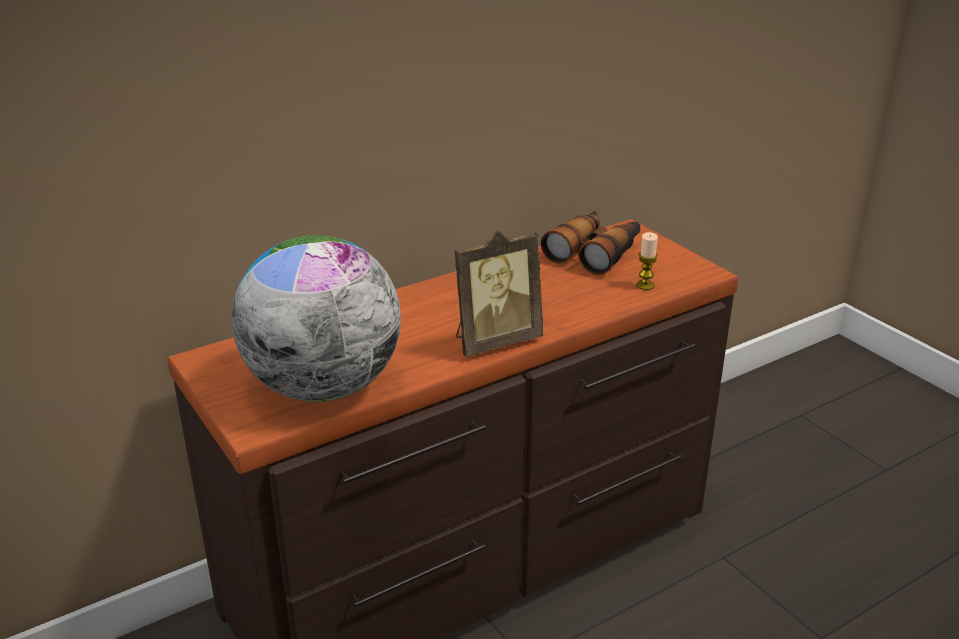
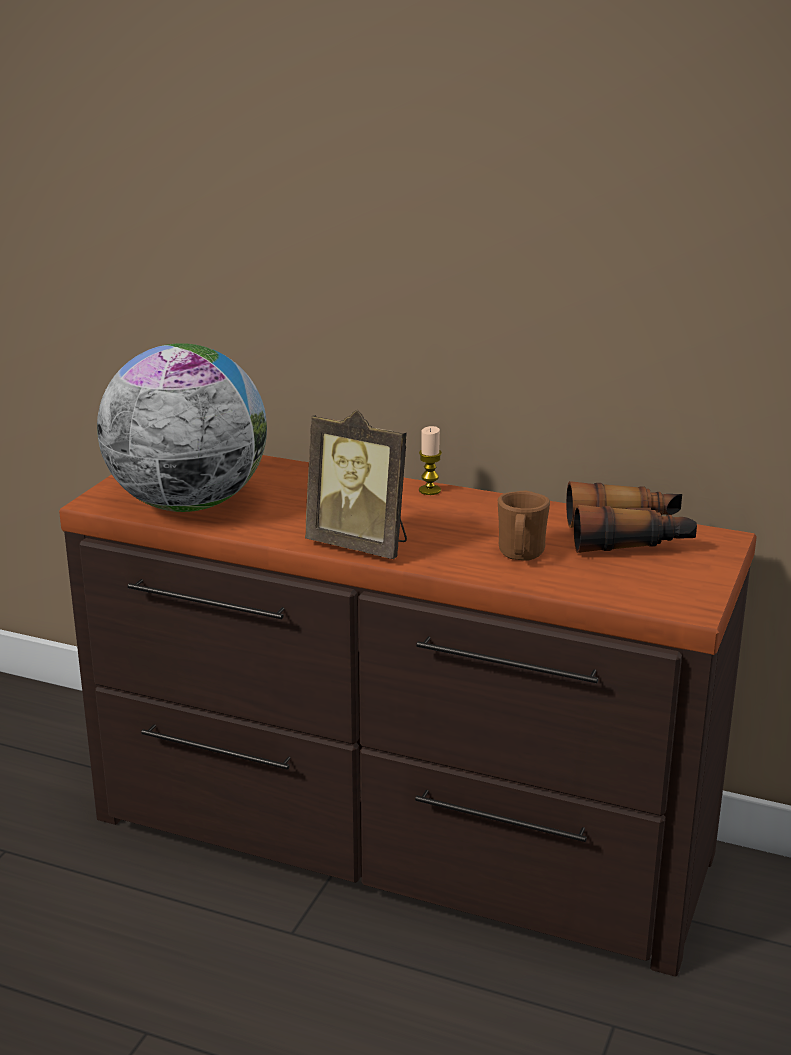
camera: 55 degrees right, 5 degrees down
(580, 293) = (520, 555): none -> brown mug
(645, 285) = (596, 583): candle -> candle (429, 490)

